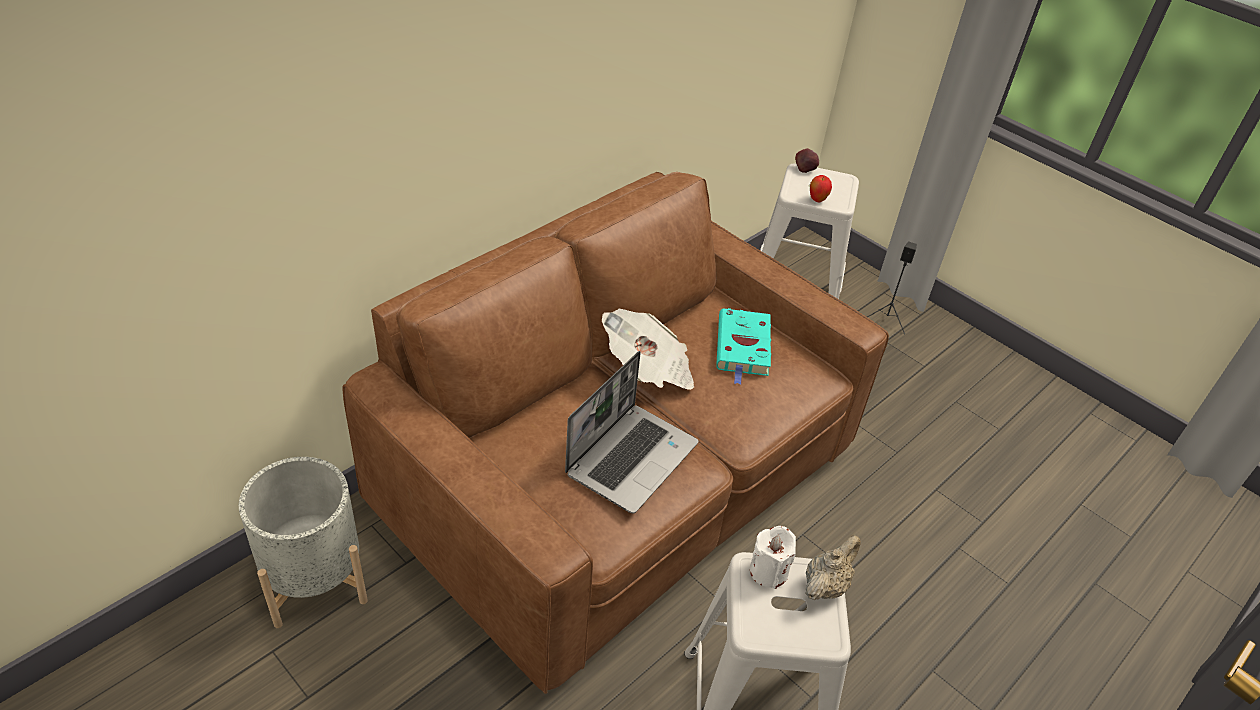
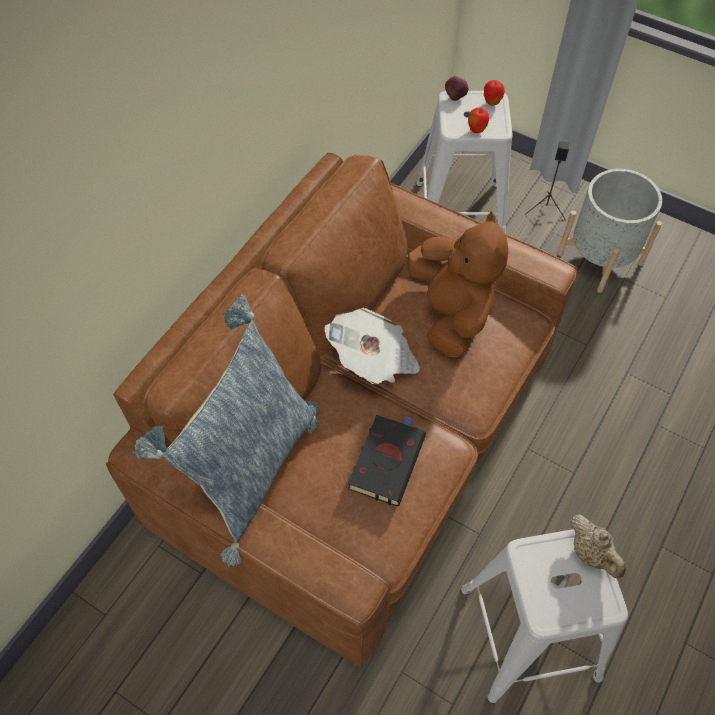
camera: 10 degrees left, 15 degrees up
(315, 579) = (127, 612): grey planter -> grey planter (600, 258)
(483, 436) = (249, 474): none -> pillow
(631, 457) = (387, 460): laptop -> black book
(743, 348) = (451, 313): turquoise book -> brown plush toy
(768, 571) = (541, 554): white candle -> none
(825, 585) = (592, 553): beige teapot -> beige teapot turned 120 degrees clockwise
(840, 181) = (491, 103): none -> apple

